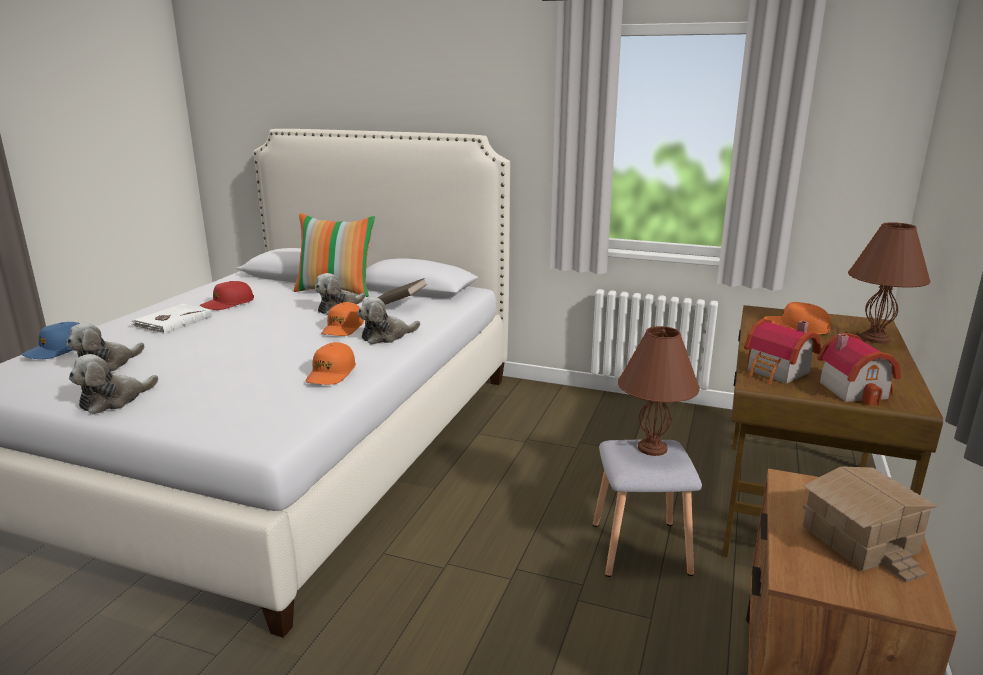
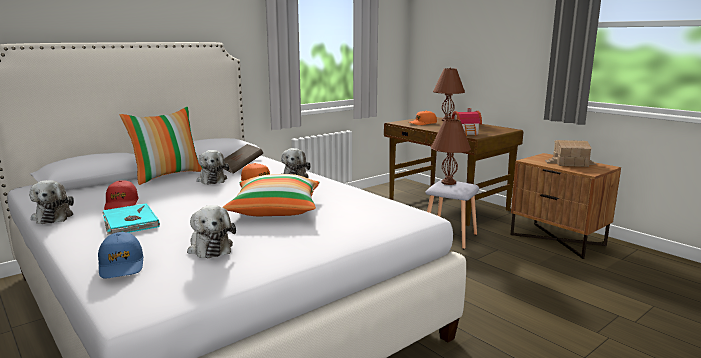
camera: 60 degrees left, 5 degrees down
(114, 400) = (296, 249): plush toy -> plush toy (53, 216)
(172, 321) = (129, 222): white book -> turquoise book
(245, 360) = (275, 209): none -> pillow
(331, 373) = (339, 193): orange cap -> none
(855, 389) = (492, 130): toy house -> none

